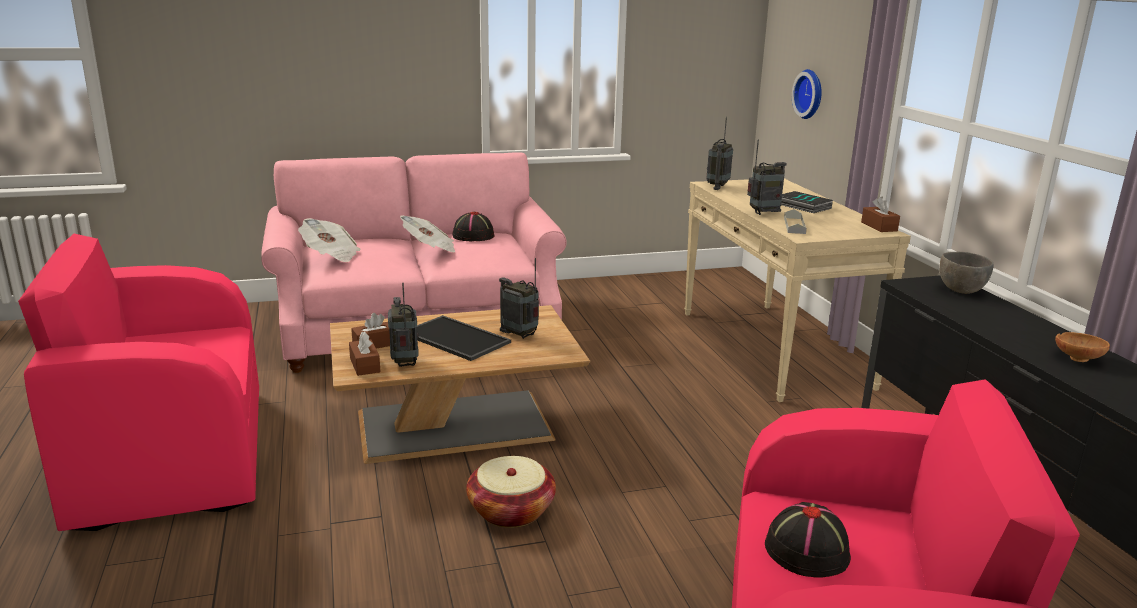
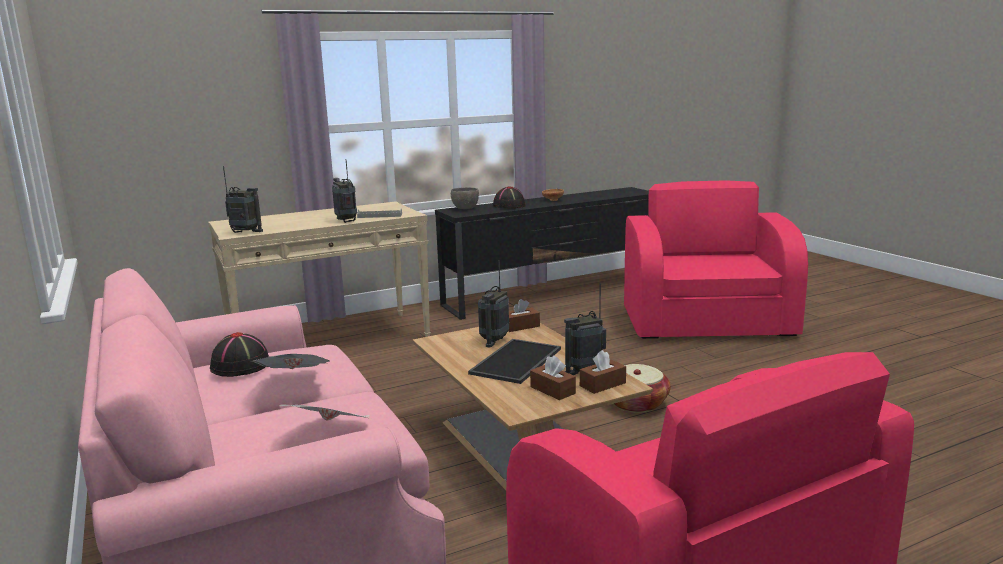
camera: 100 degrees left, 5 degrees down
(802, 206) = (319, 216): book -> none
(807, 550) = (705, 268): black hat -> black hat (509, 206)
(810, 94) = (178, 143): wall clock -> none
(879, 226) = (376, 204): brown tissue box -> brown tissue box (520, 326)

